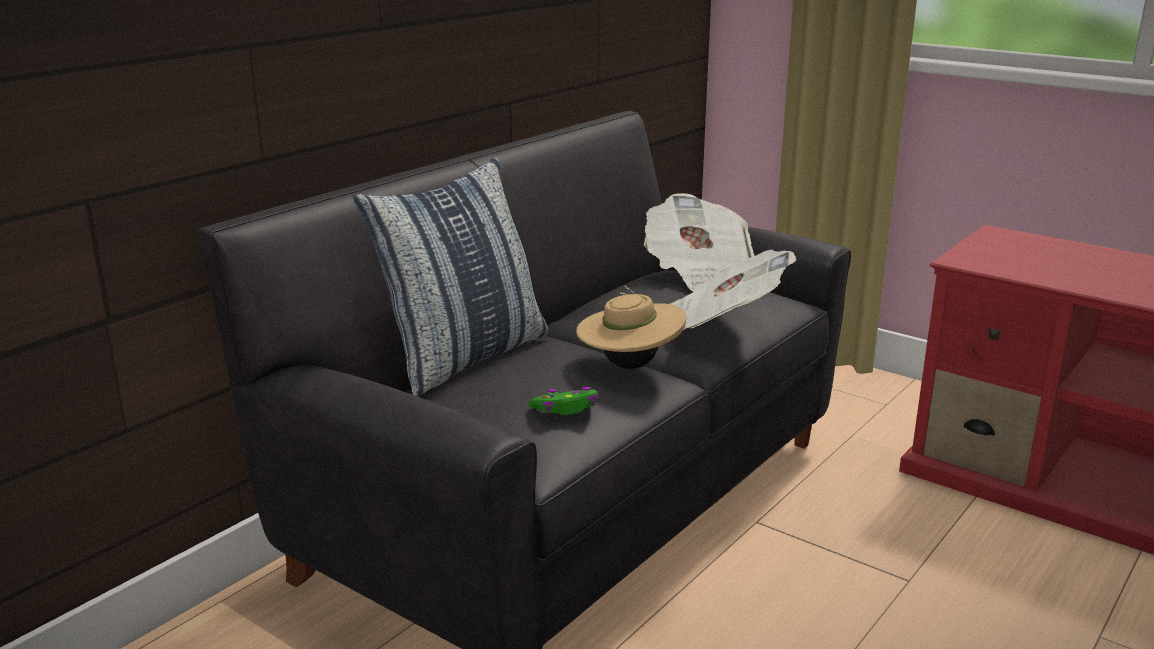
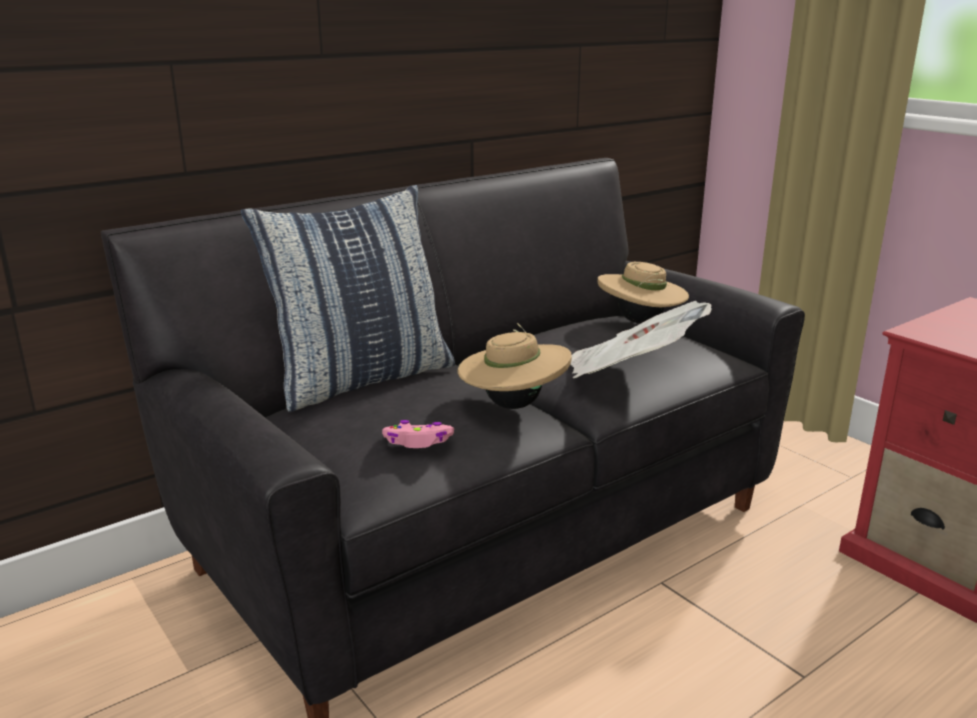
camera: 15 degrees right, 0 degrees up
(566, 408) = (418, 442): green game controller -> pink game controller
(698, 274) = (640, 322): newspaper -> beige hat

